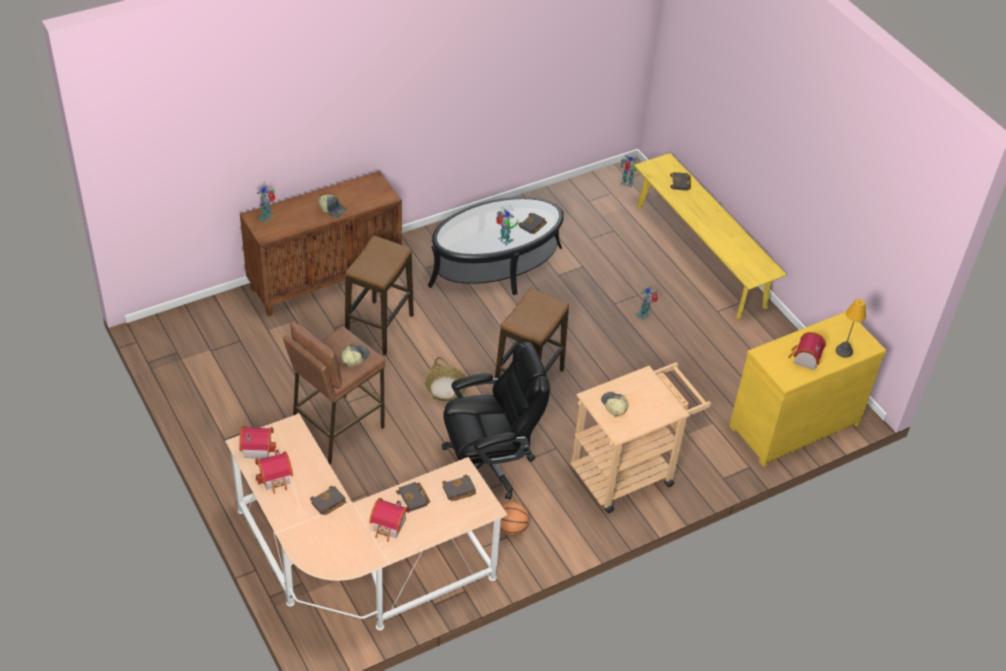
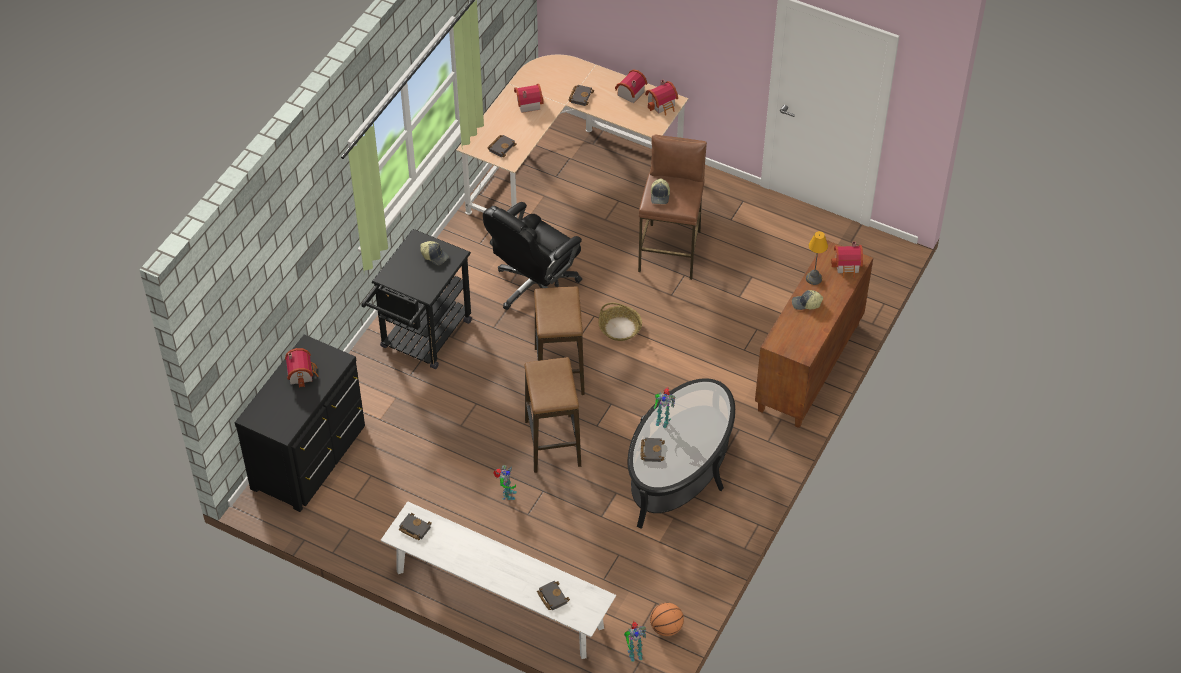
camera: 150 degrees right, 5 degrees up
(267, 217) = (848, 266): toy robot -> toy house
(379, 328) = (721, 349): stool -> stool (552, 443)
(414, 498) = (527, 127): black book -> black book (414, 528)
(511, 529) = (481, 250): basketball -> basketball (666, 628)
(629, 472) = (422, 339): beige cart -> black cart
(700, 255) = (499, 599): yellow bench -> white bench
(791, 423) = (311, 457): yellow dresser -> black dresser
(844, 351) = (271, 400): table lamp -> table lamp (813, 278)

